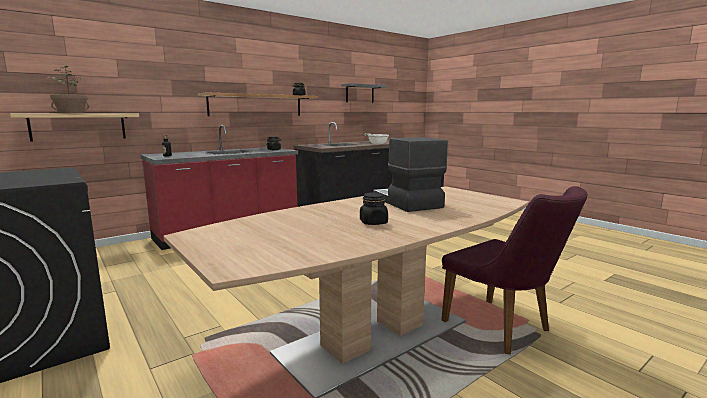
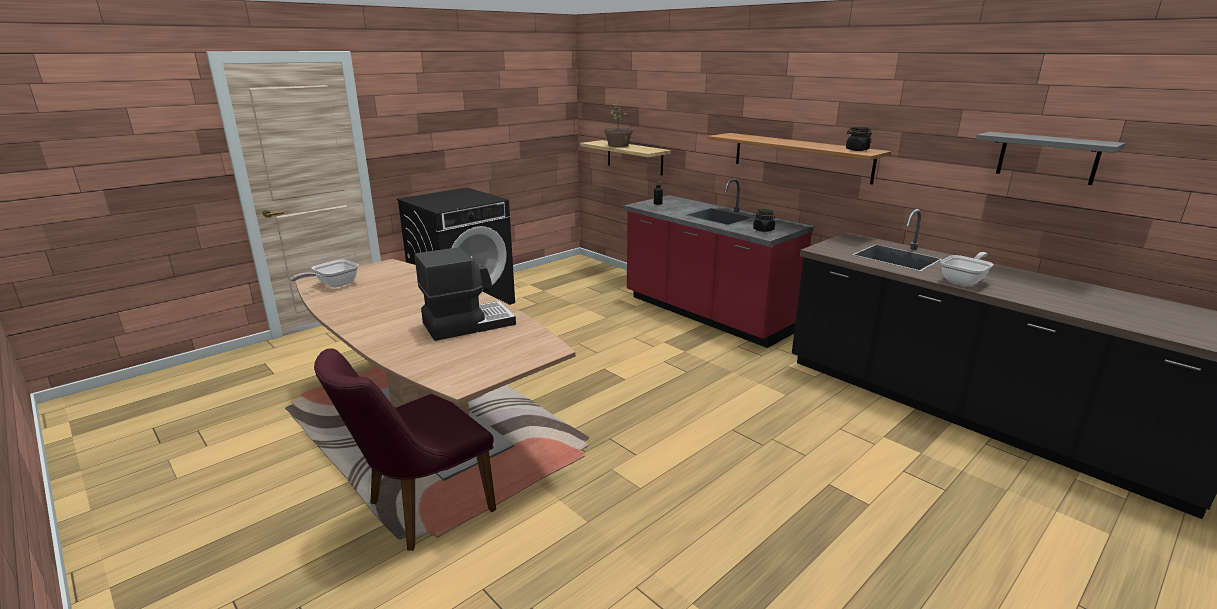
camera: 85 degrees right, 10 degrees up
(265, 254) = (333, 285): none -> frying pan
(373, 222) = (390, 310): black jar -> none

